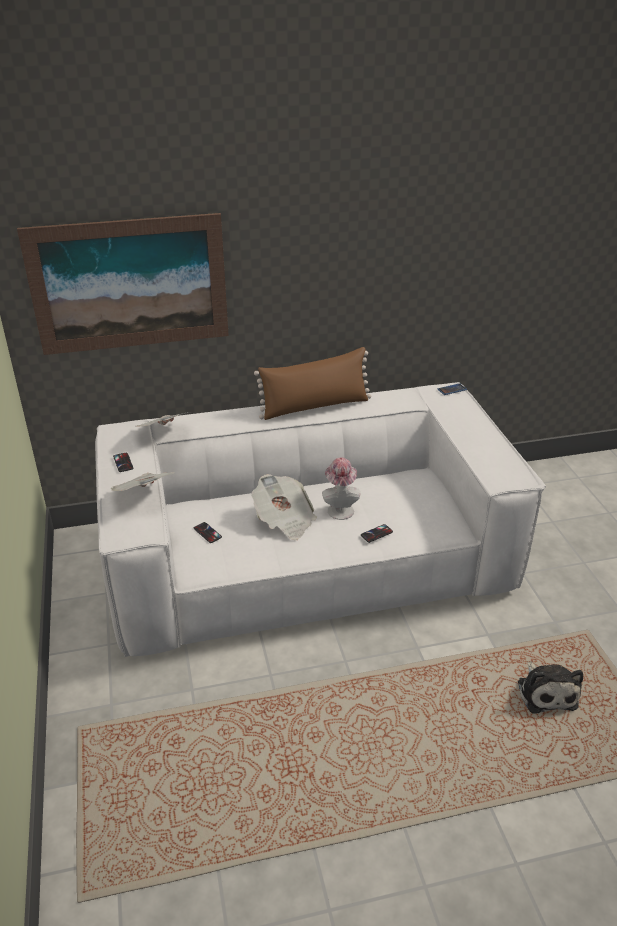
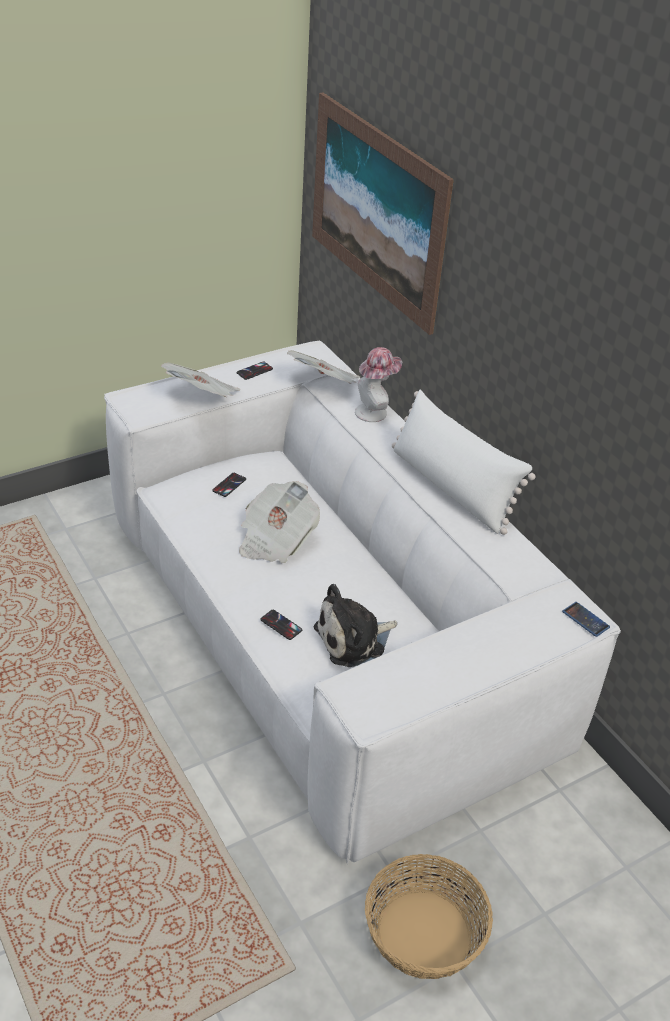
camera: 70 degrees right, 5 degrees up
(315, 406) = (451, 488): brown pillow -> white pillow
(339, 509) = (317, 583): hat -> hat (374, 411)
(546, 691) = (159, 913): plush toy -> plush toy (353, 639)
(564, 570) = (424, 934): none -> basket

